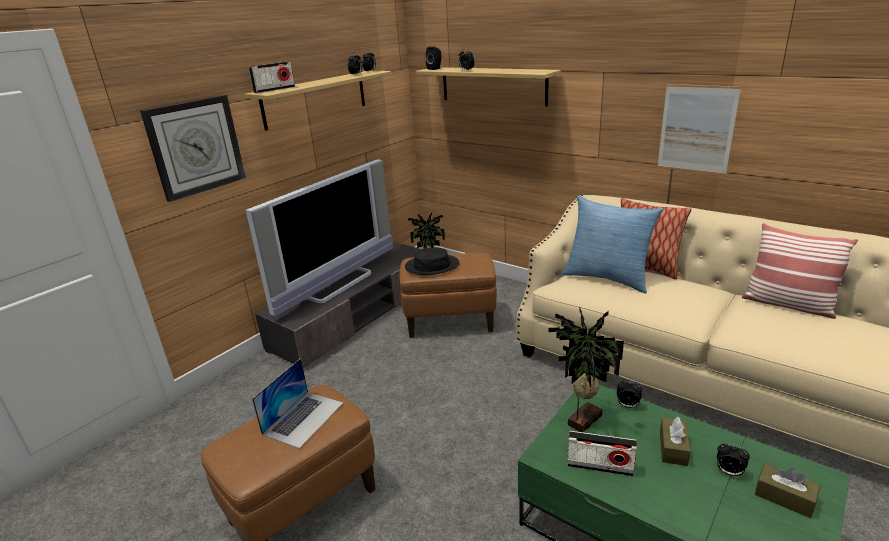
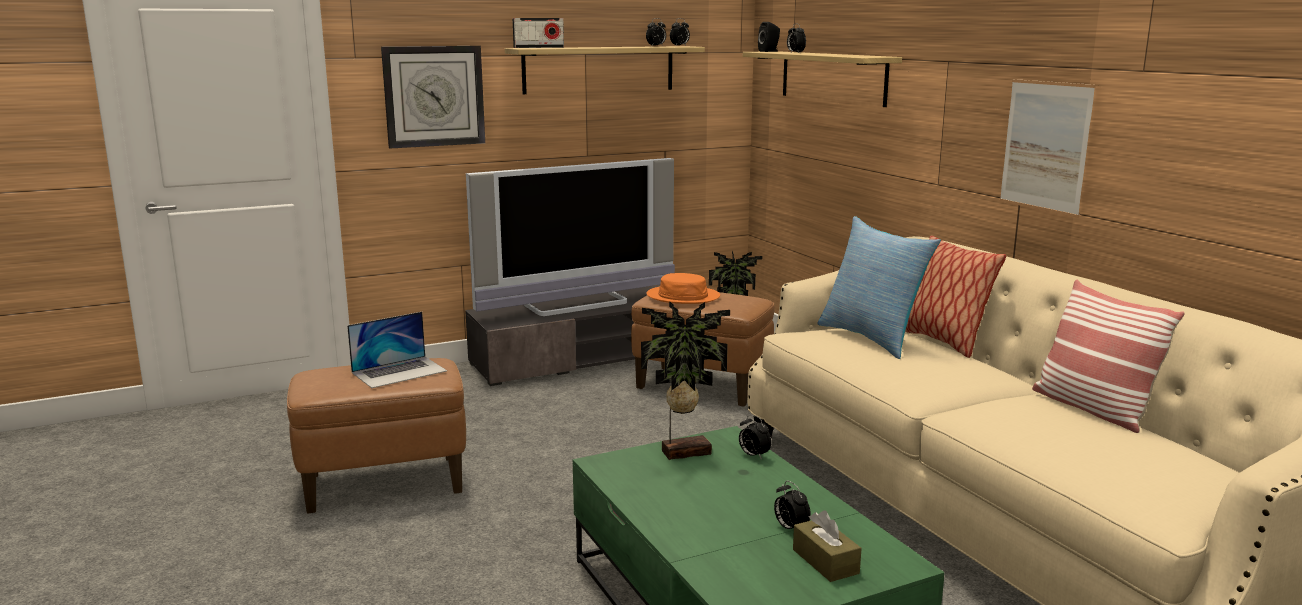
camera: 25 degrees right, 10 degrees down
(432, 266) = (683, 296): black hat -> orange hat
(600, 466) = (650, 485): radio -> none
(673, 448) = (754, 496): brown tissue box -> none

